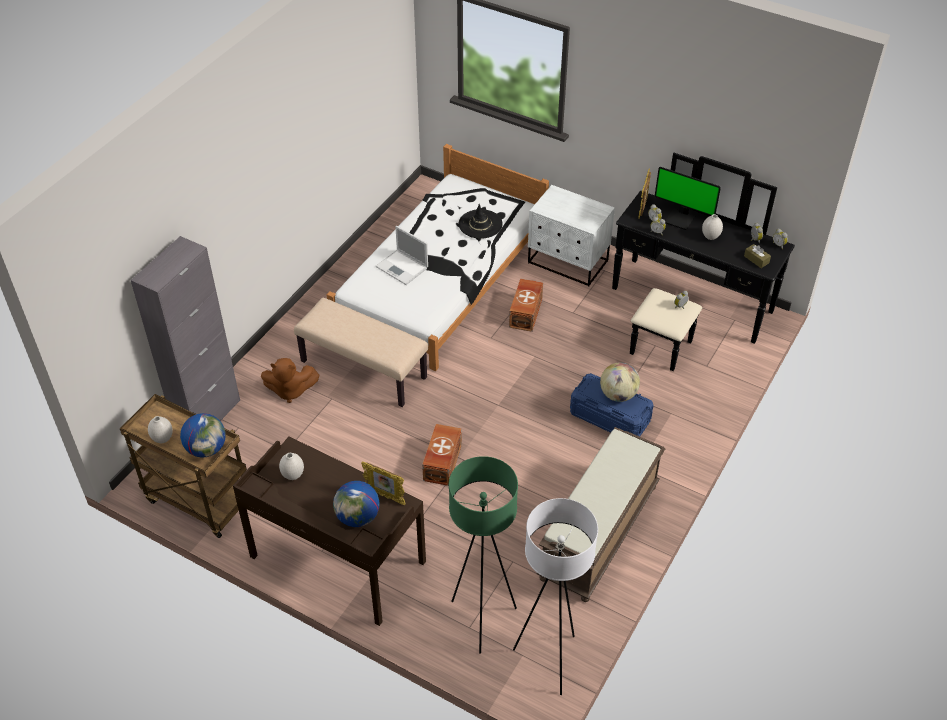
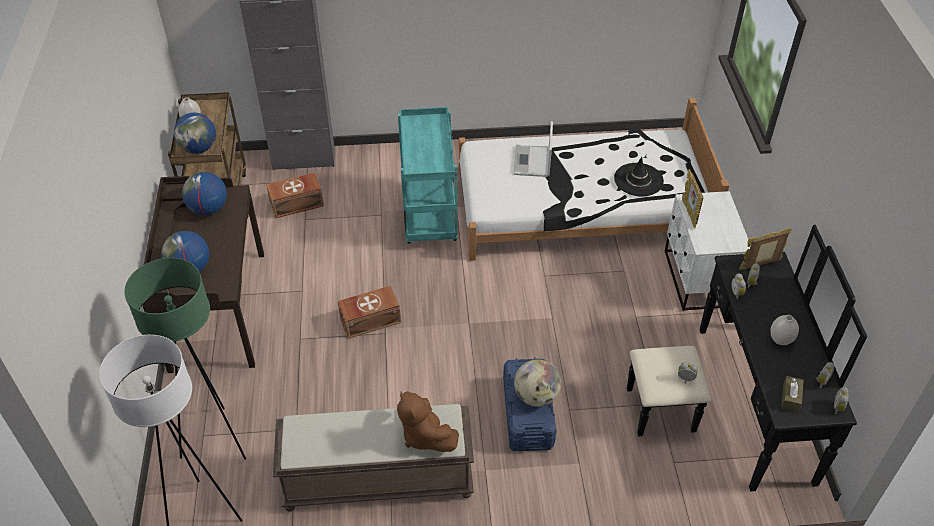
camera: 55 degrees right, 0 degrees up
(290, 390) = (368, 187): brown plush toy -> brown plush toy (424, 435)
(293, 475) = (208, 209): white vase -> globe
(364, 369) = (430, 216): beige bench -> turquoise cart
(385, 496) = (225, 274): picture frame -> picture frame (689, 213)
(526, 312) = (600, 283): brown storage box -> brown storage box (297, 204)
(680, 219) = (779, 303): monitor -> none

